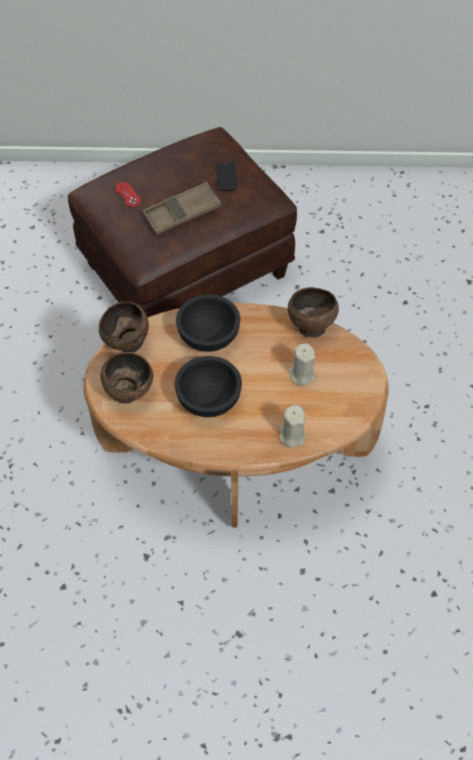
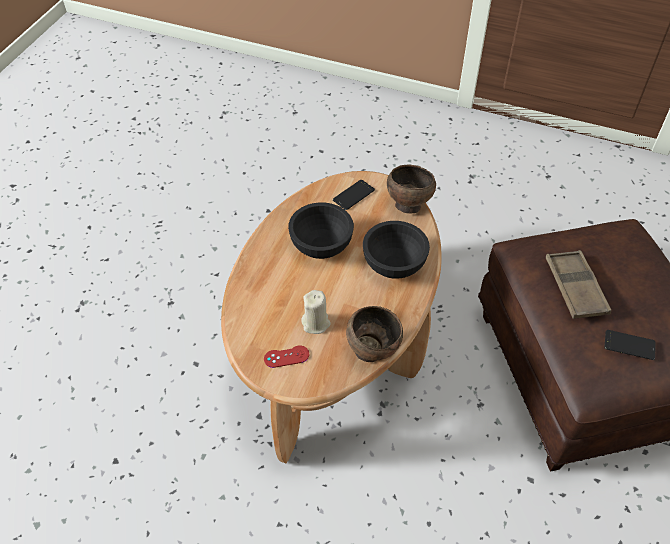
camera: 110 degrees right, 5 degrees down
(128, 195) = (613, 250): red game controller -> red game controller (286, 356)
(129, 393) = (353, 195): brown bowl -> phone
(291, 436) = (252, 293): beige candle -> none

